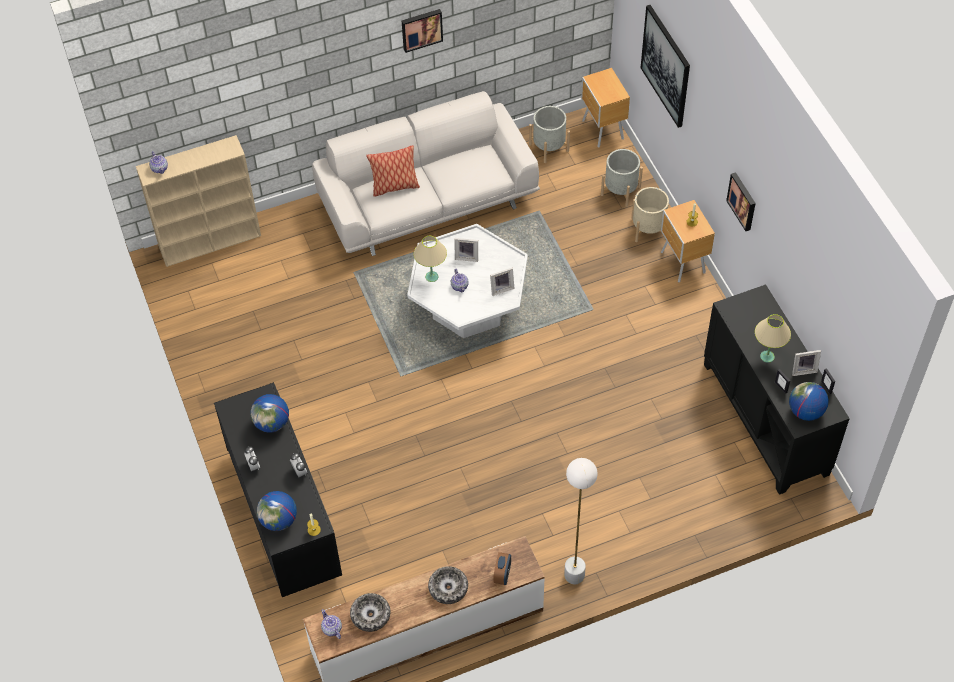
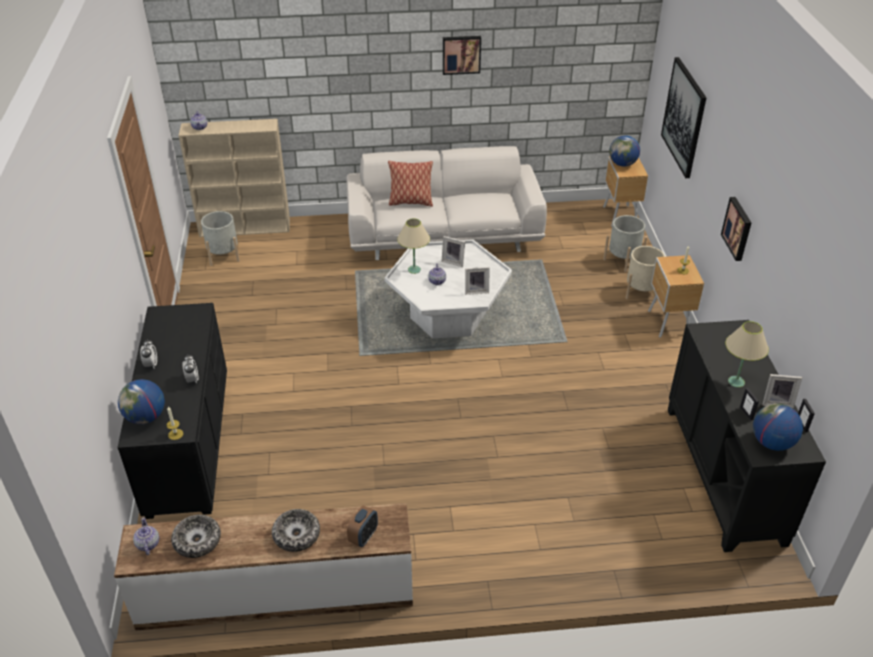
camera: 15 degrees right, 15 degrees down
(272, 423) = (191, 334): globe -> globe (622, 164)
(549, 147) = (566, 219): grey planter -> grey planter (223, 255)
(574, 575) = (462, 577): white floor lamp -> none

